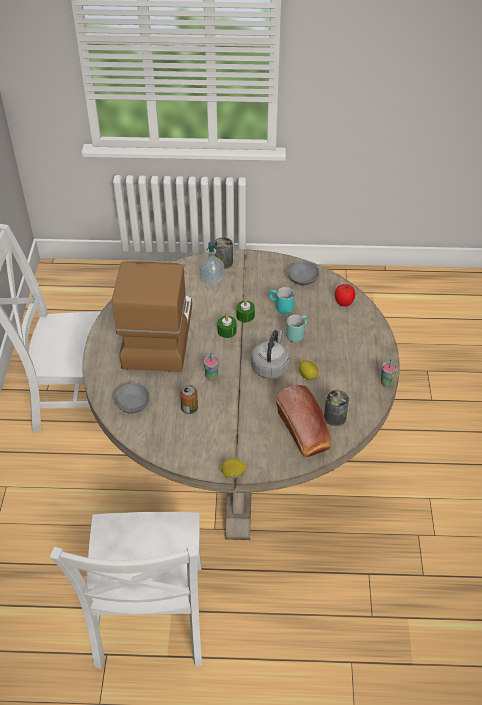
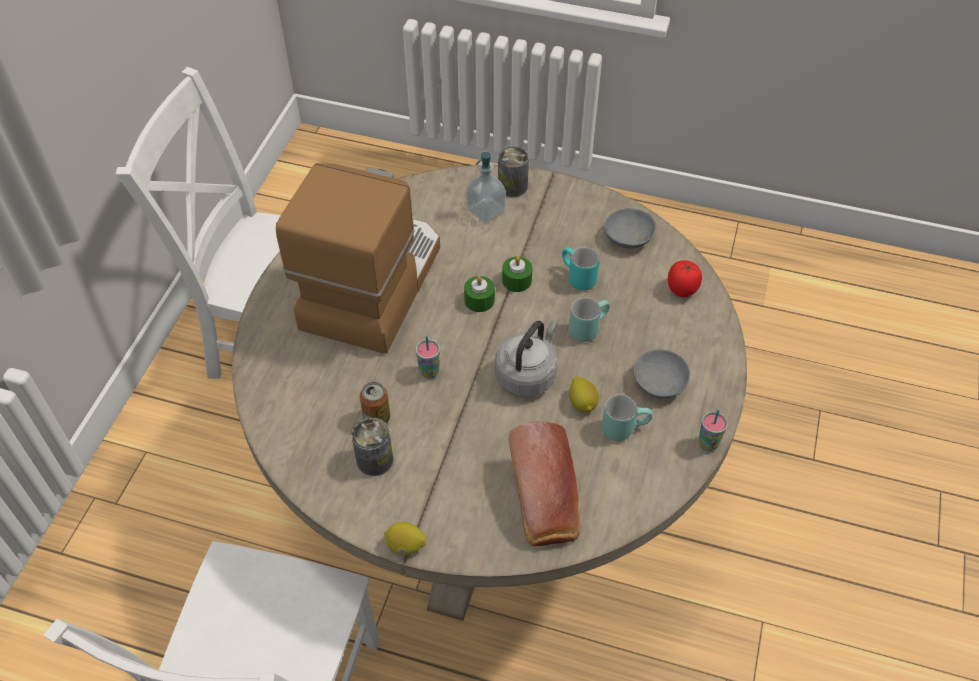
camera: 15 degrees right, 5 degrees up
(134, 404) = (295, 392): grey bowl -> grey bowl (661, 384)
(335, 417) = (602, 486): can -> can (375, 460)
(336, 383) = (624, 427): none -> turquoise mug

